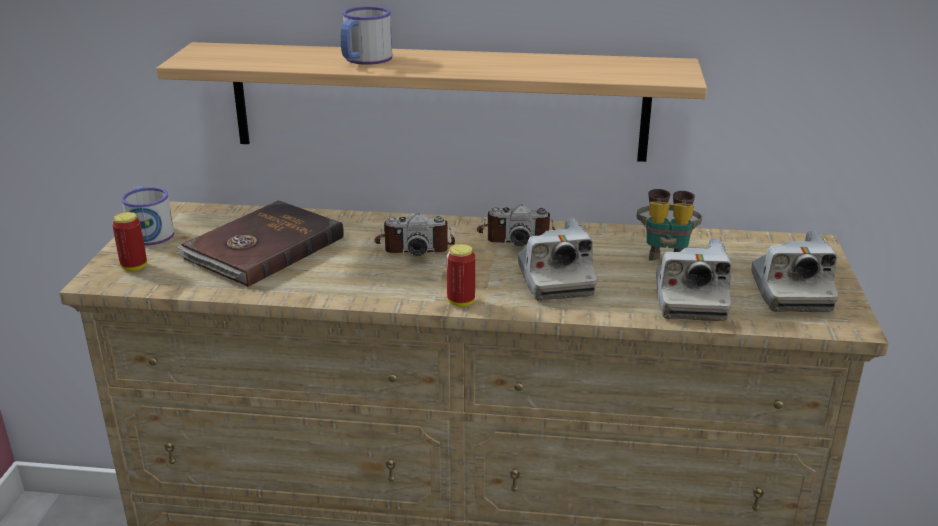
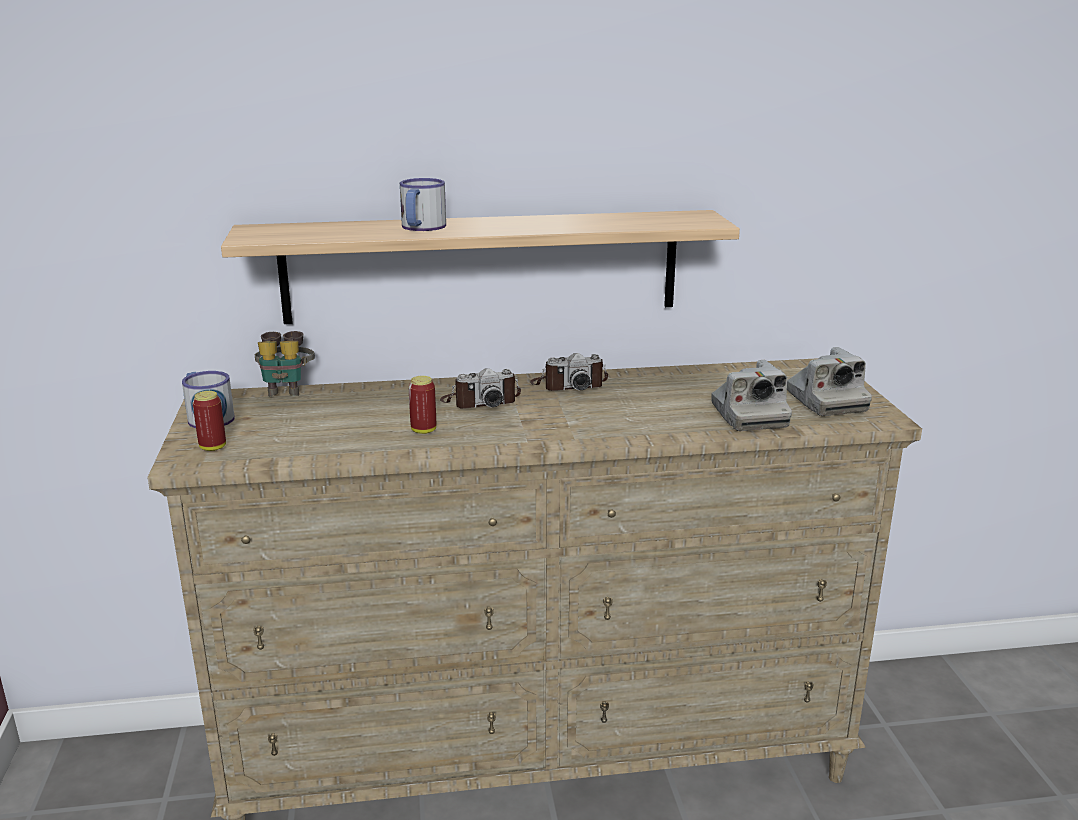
camera: 15 degrees left, 5 degrees down
(262, 248) = (333, 418): brown book -> none
(461, 302) = (553, 440): can -> can (423, 430)
(554, 280) = (625, 414): camera -> none
(665, 252) = (706, 384): binoculars -> binoculars (286, 389)

